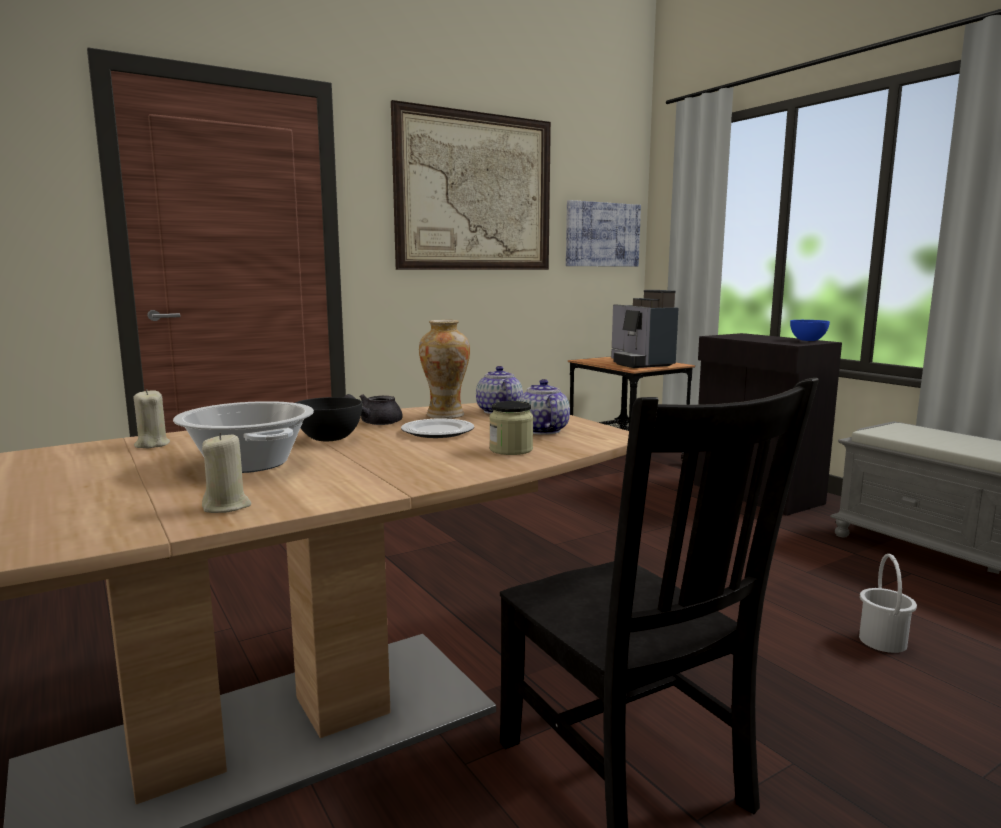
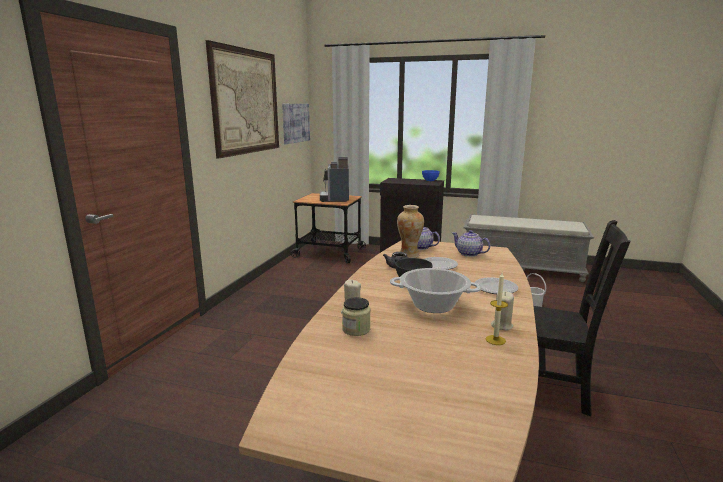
camera: 40 degrees left, 5 degrees up
(152, 516) = (495, 340): none -> candle
(406, 471) = (495, 288): none -> plate
(511, 450) = (490, 267): jar -> jar (356, 329)
(640, 364) = (336, 199): coffee machine -> coffee machine turned 60 degrees clockwise

